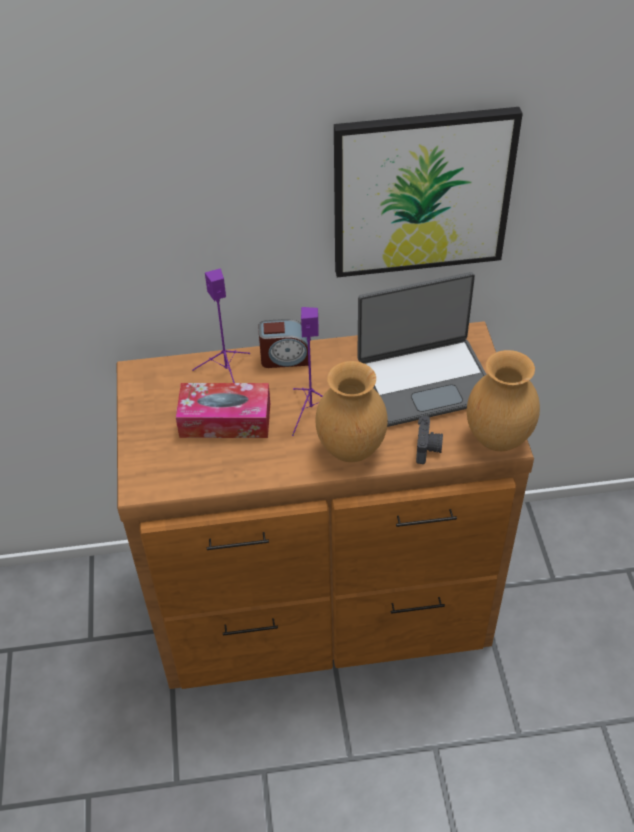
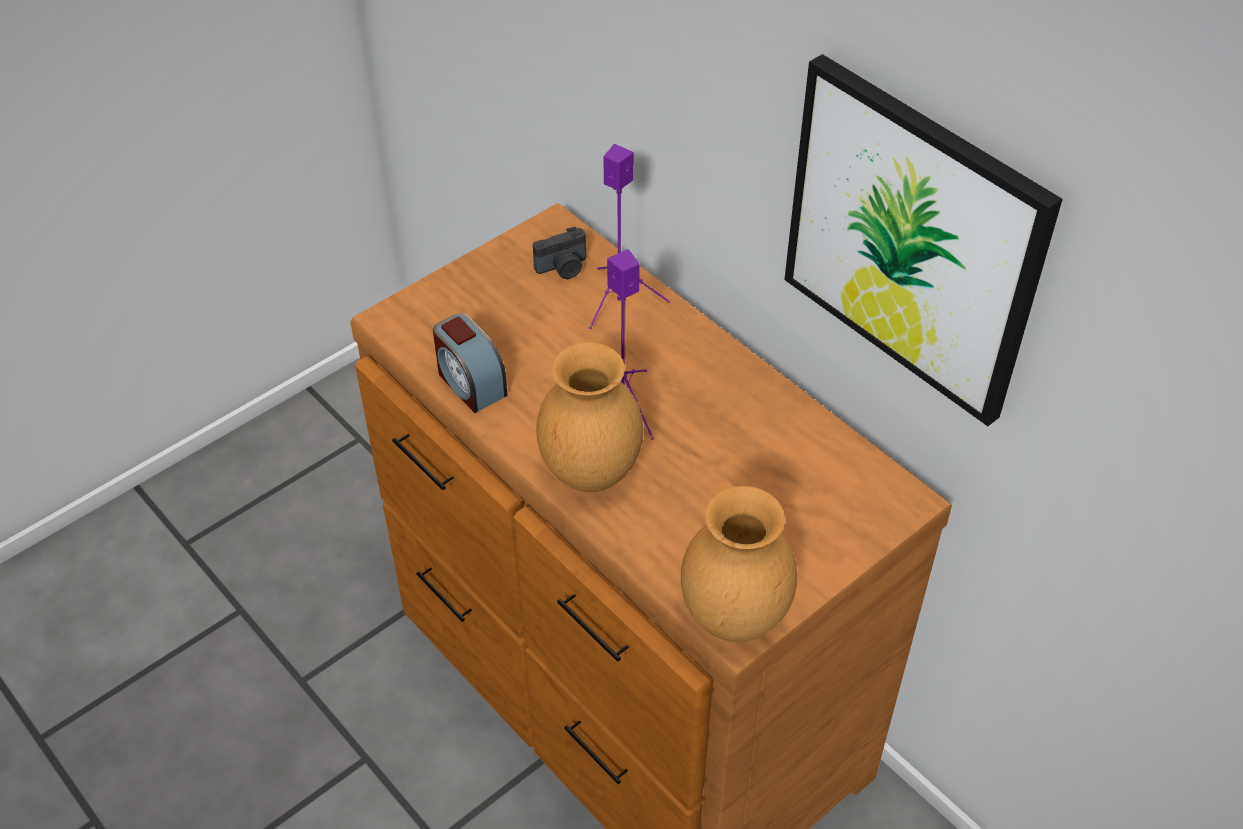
camera: 55 degrees right, 0 degrees up
(225, 420) = (544, 336): tissue box -> none
(284, 358) = (689, 336): alarm clock -> alarm clock (470, 383)
(425, 381) = (773, 492): laptop -> none
(428, 448) = (656, 550): camera -> camera (563, 268)

